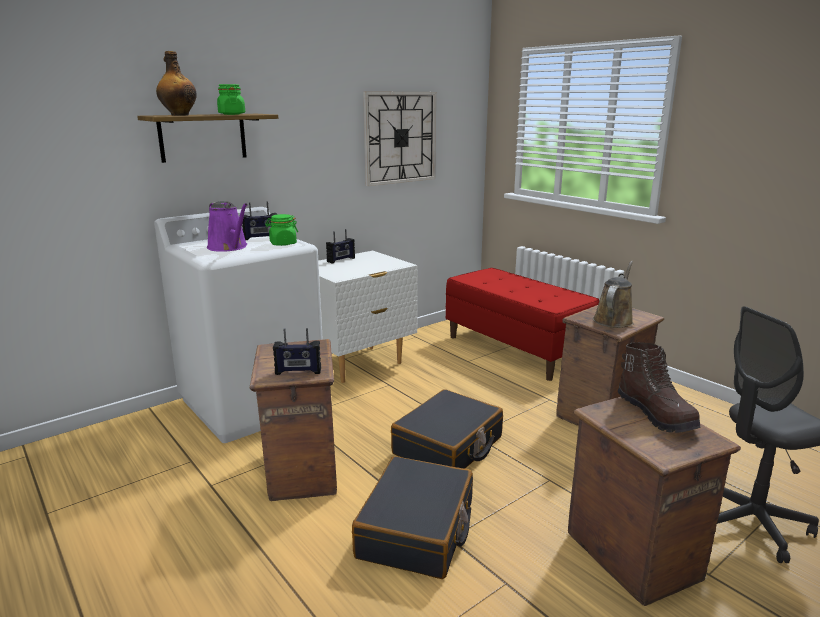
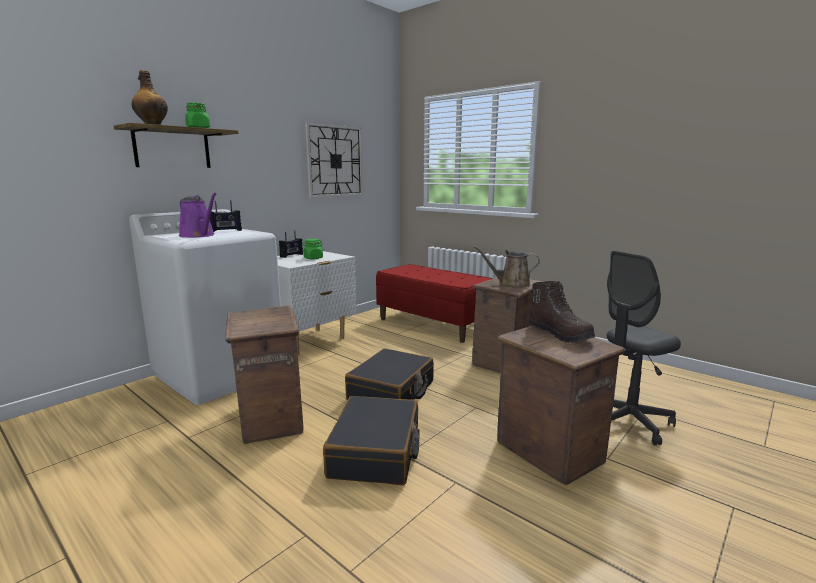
camera: 10 degrees left, 5 degrees down
(283, 243) = (245, 233): green jar -> green jar (313, 258)
(298, 372) = (267, 326): radio -> none
(614, 319) = (511, 284): brown watering can -> brown watering can turned 105 degrees counterclockwise

